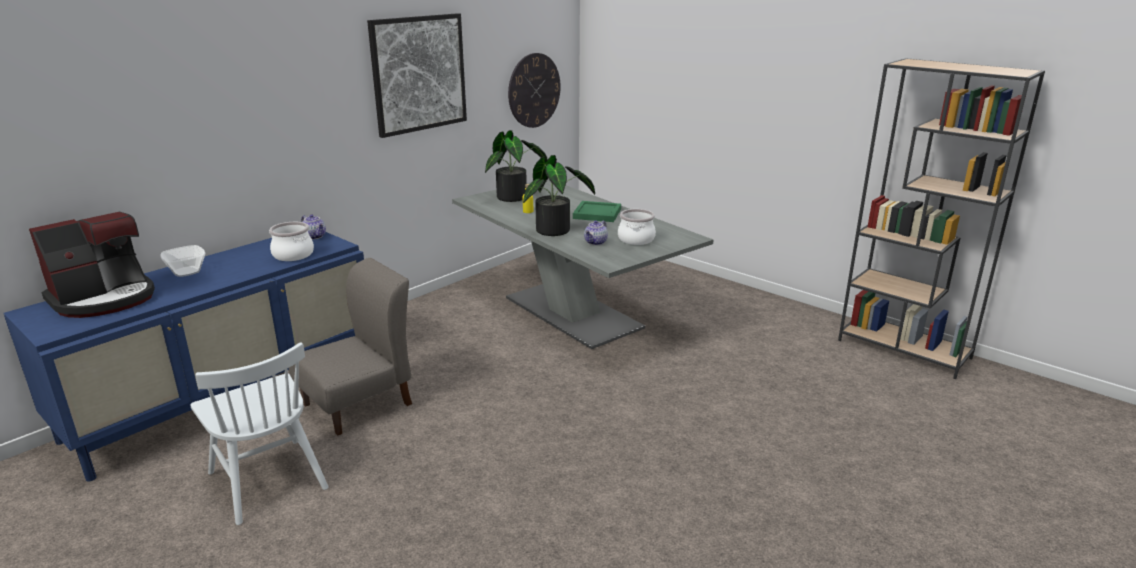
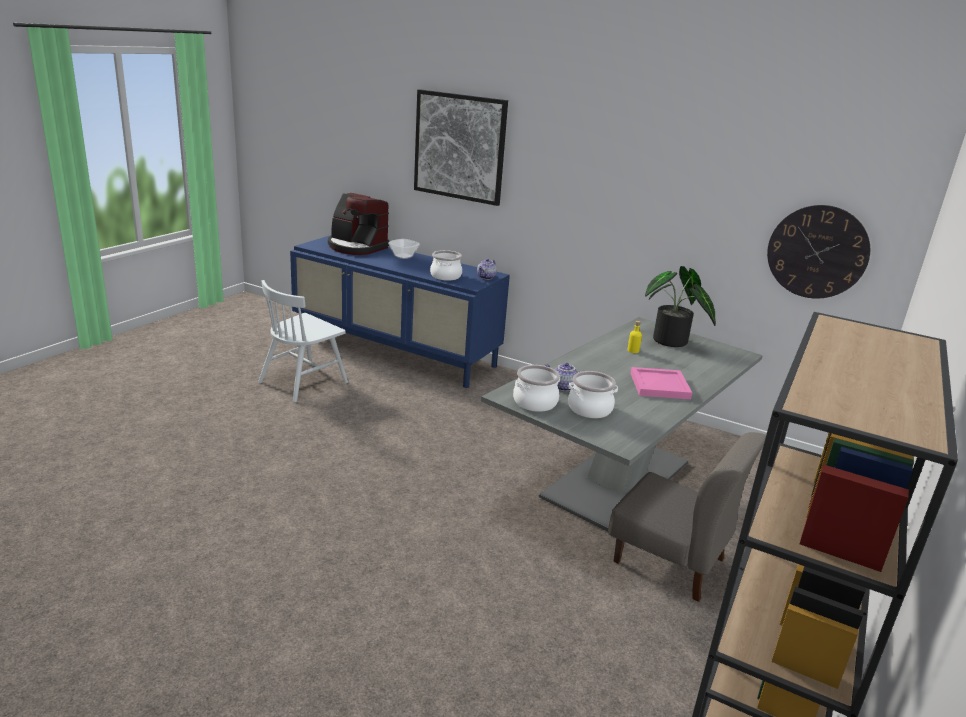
camera: 75 degrees right, 0 degrees up
(359, 404) = (399, 395): grey chair -> grey chair (669, 560)
(419, 74) = (648, 182): picture -> picture (459, 147)
(557, 231) = (584, 367): potted plant -> none
(596, 214) = (658, 385): green tray -> pink tray
(623, 255) = (535, 402): none -> cooking pot

